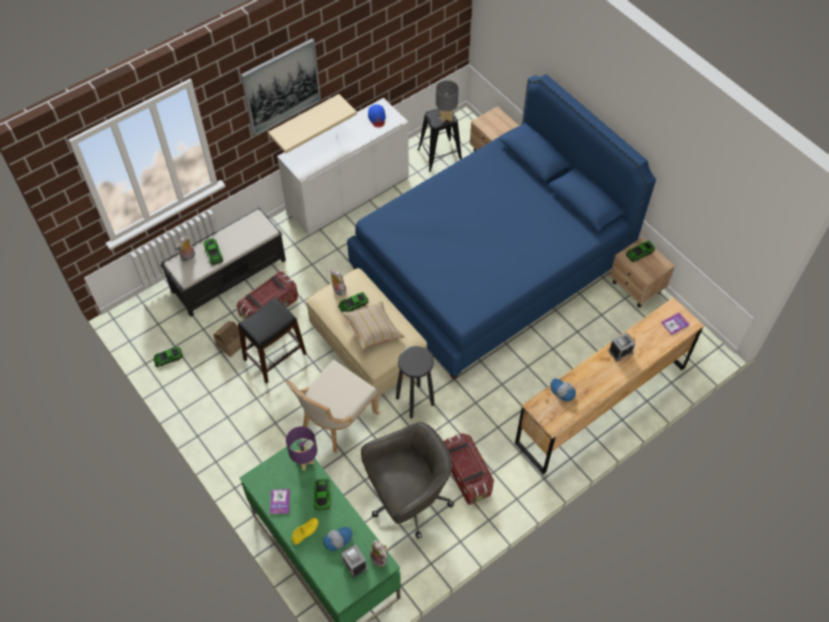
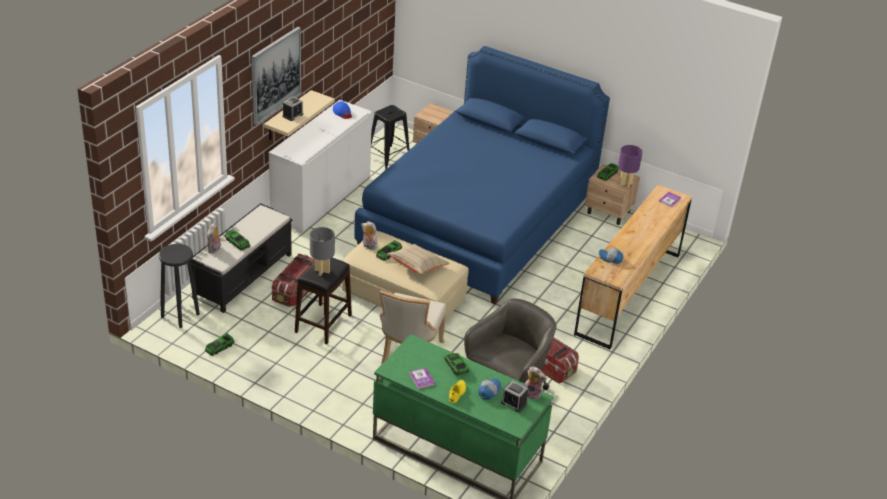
camera: 25 degrees left, 20 degrees down
(229, 344) = (274, 324): toy house -> none
(305, 462) = (427, 348): purple table lamp -> purple table lamp (625, 184)
(415, 401) = (471, 326): black stool -> black stool (180, 315)
(445, 118) = (395, 112): grey table lamp -> grey table lamp (321, 271)
(620, 351) = (639, 224): alarm clock -> alarm clock (292, 115)

